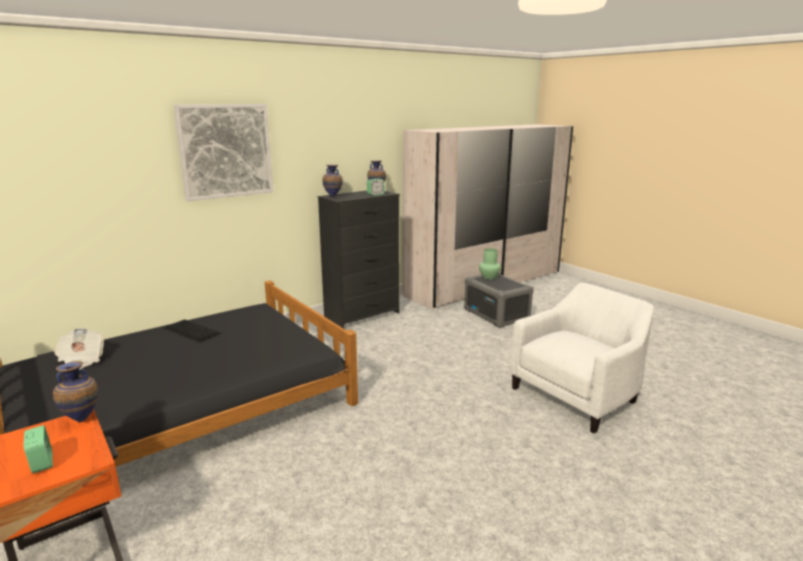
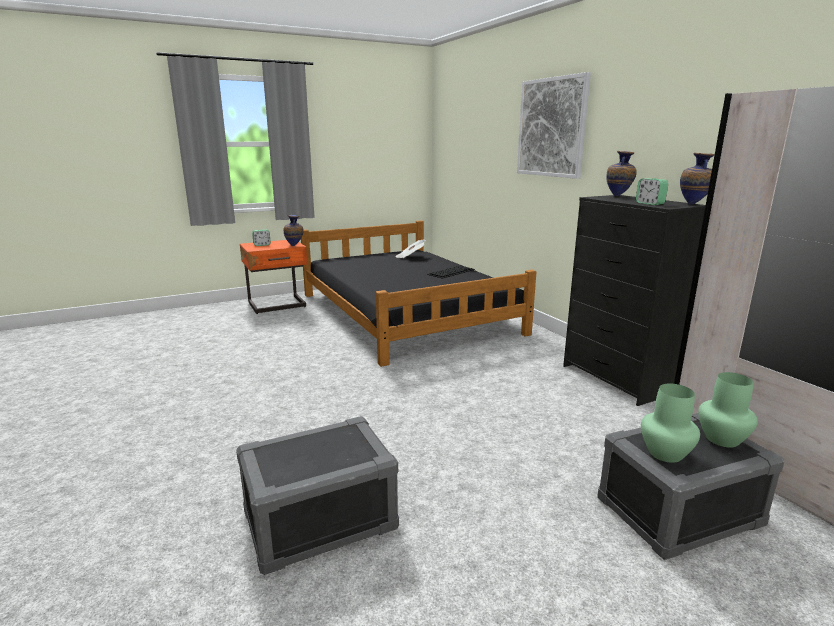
camera: 100 degrees right, 0 degrees up
(509, 286) = (666, 454): none -> green vase
(578, 395) = (320, 521): white armchair -> grey storage box

